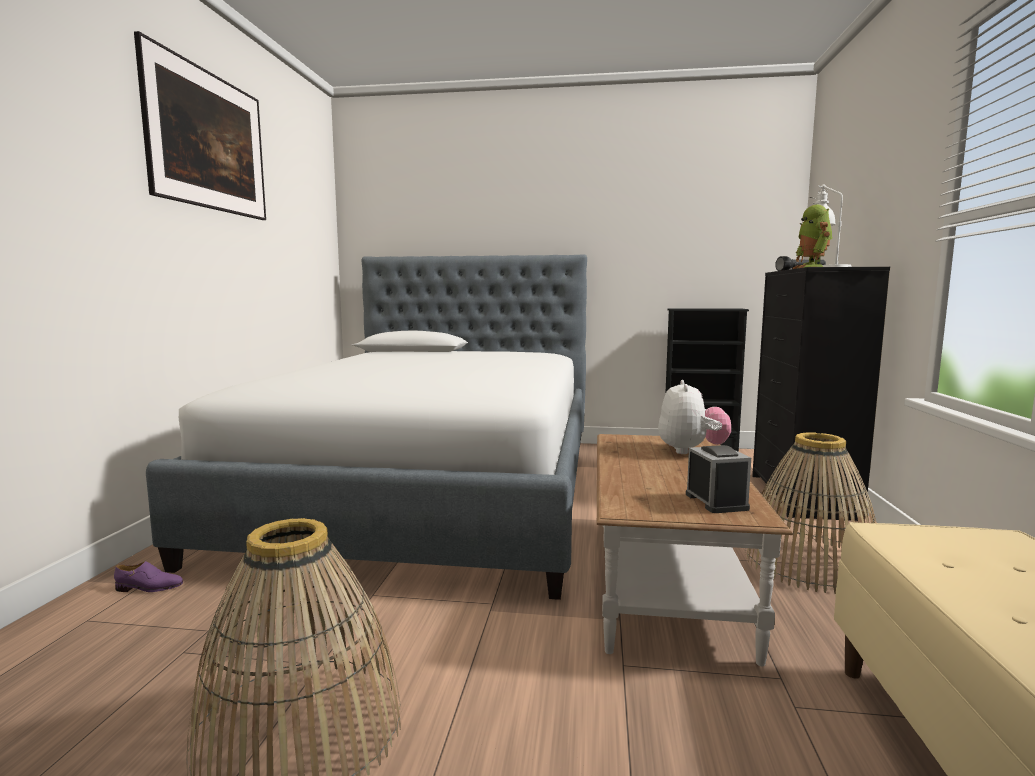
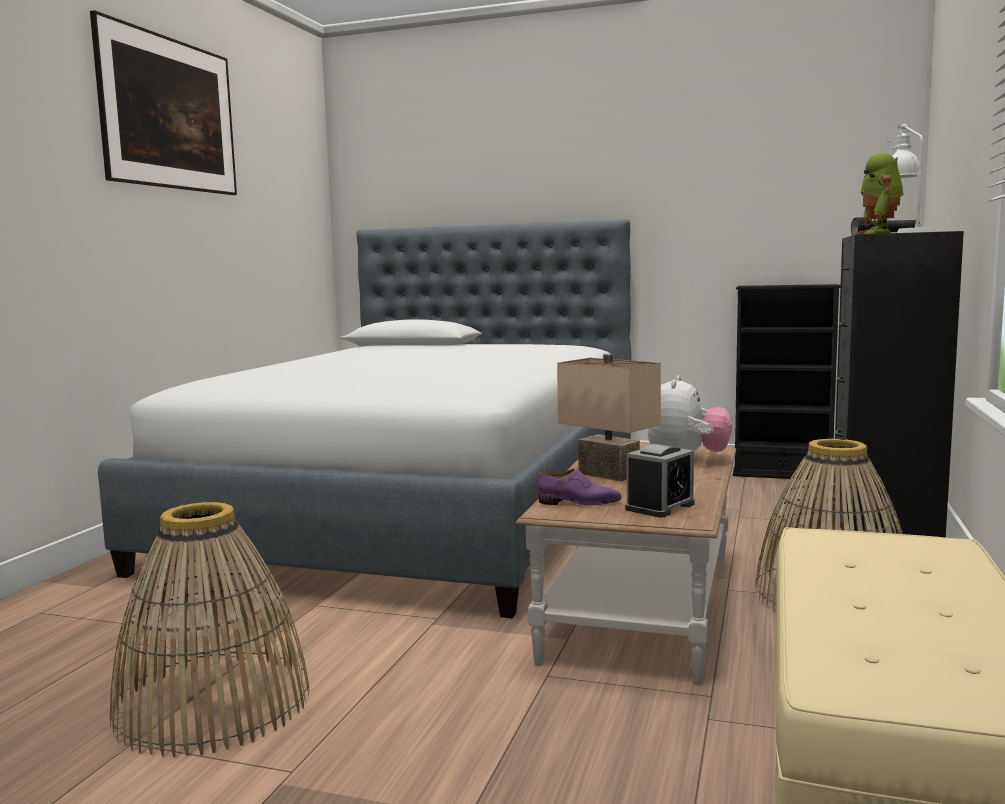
camera: 10 degrees right, 0 degrees up
(149, 588) = (100, 589): purple shoe -> purple shoe (579, 502)
(641, 467) = (611, 474): none -> beige table lamp
(716, 501) = (660, 506): alarm clock -> alarm clock turned 45 degrees clockwise

